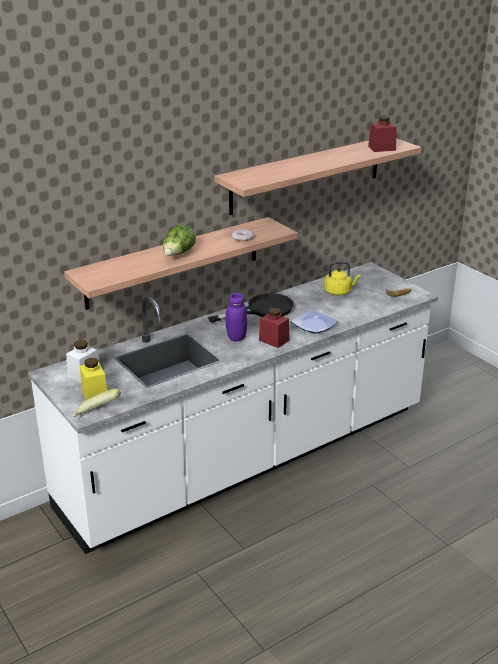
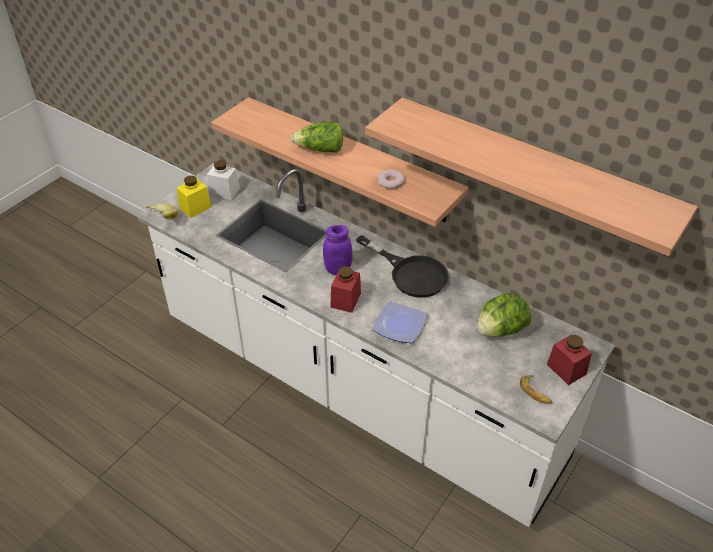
camera: 70 degrees right, 15 degrees up
(339, 291) = (500, 330): yellow kettle -> lettuce
(381, 148) = (623, 208): red jar -> red jar (566, 369)

